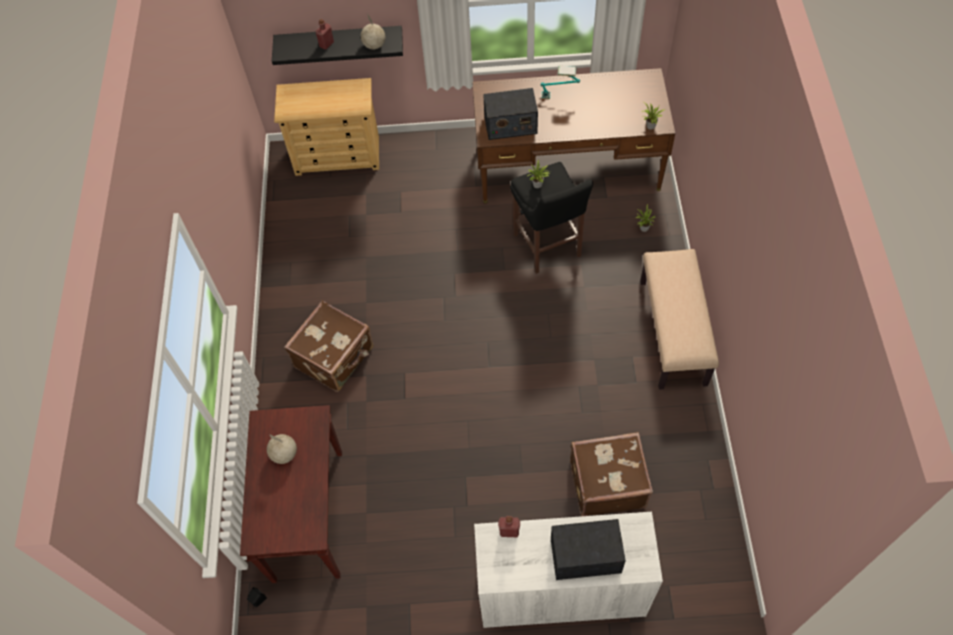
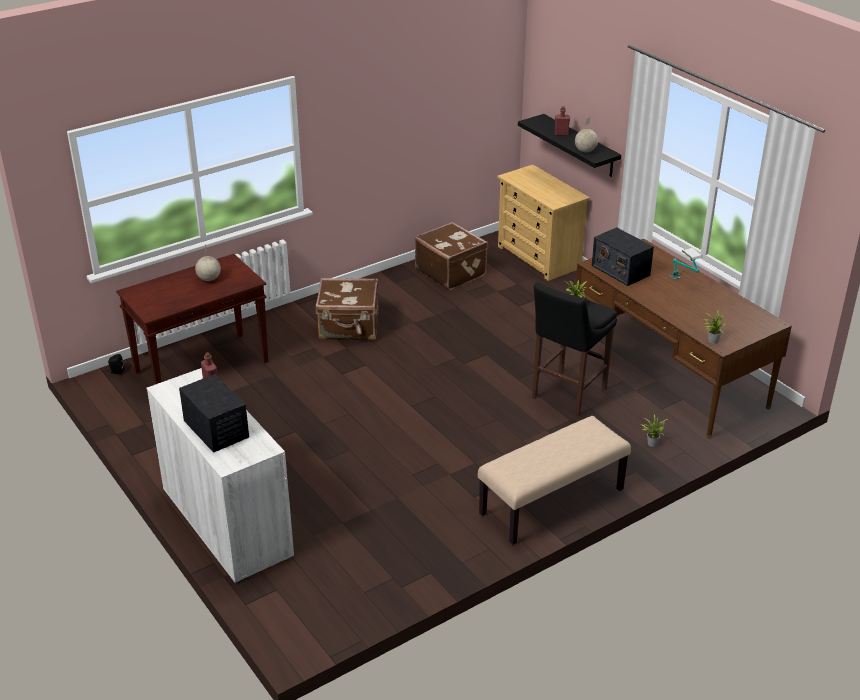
camera: 55 degrees right, 25 degrees down
(606, 482) = (353, 514): brown suitcase -> brown suitcase (451, 272)

